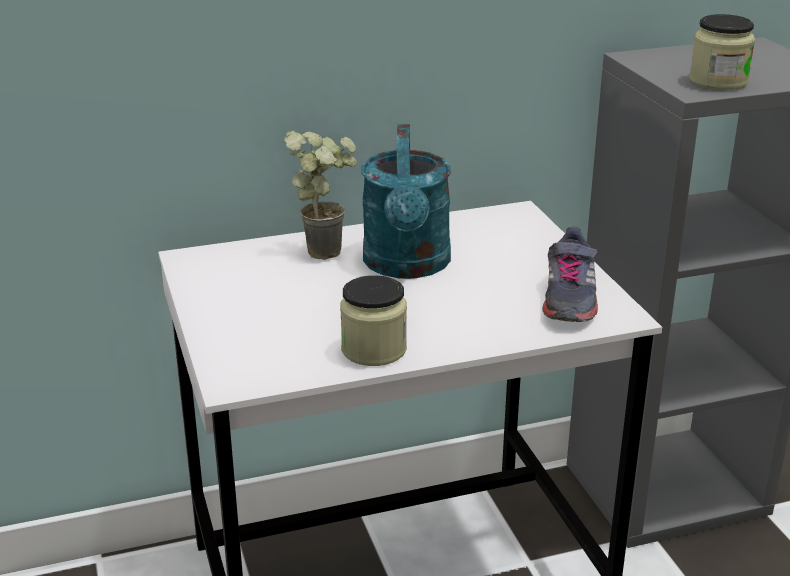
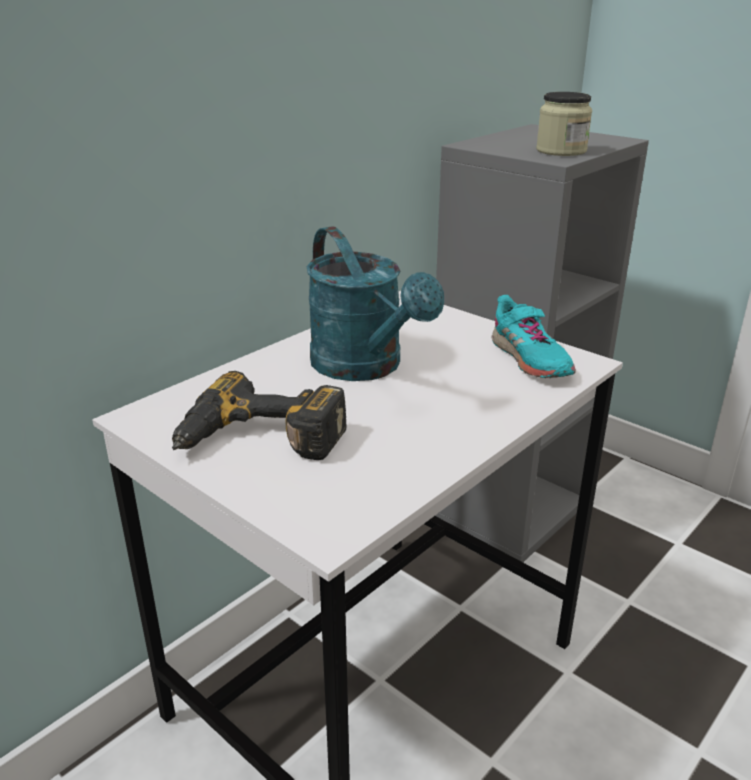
camera: 30 degrees left, 0 degrees up
(255, 302) = (258, 442): none -> power drill
(327, 248) = (273, 370): potted plant -> none
(374, 349) = (427, 452): jar -> none
(569, 298) = (529, 359): grey shoe -> turquoise shoe

